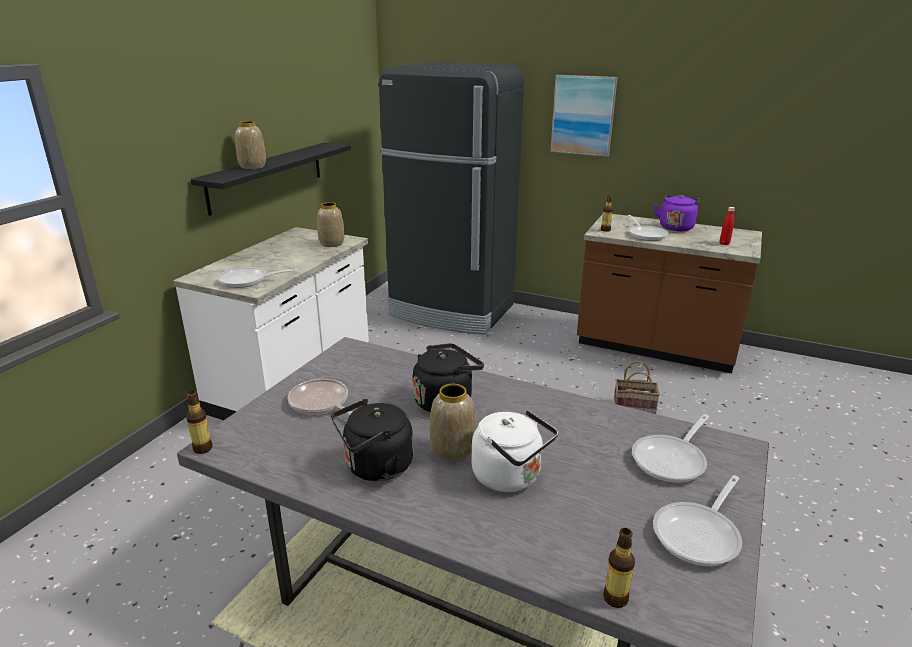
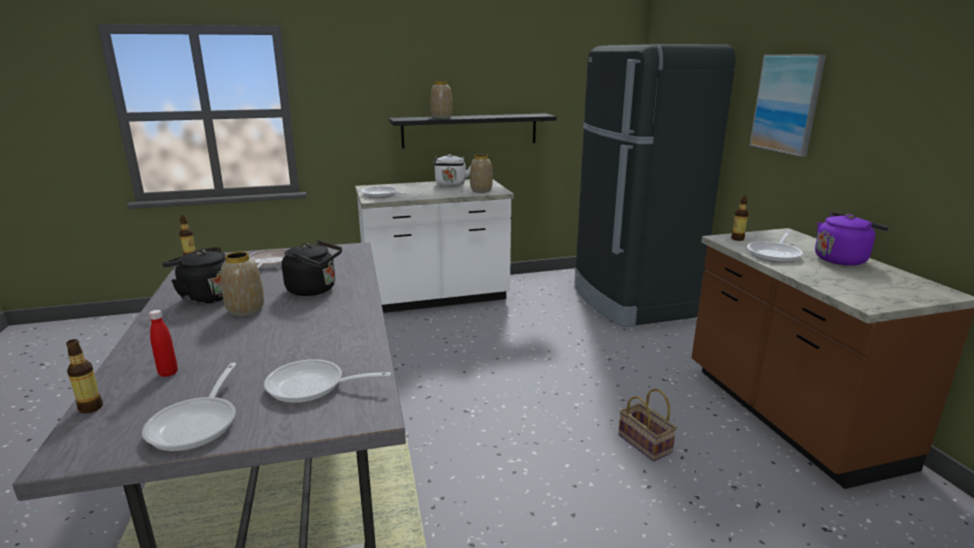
camera: 50 degrees right, 5 degrees down
(510, 477) = (227, 335): white kettle -> white kettle (450, 184)
(699, 534) = (197, 424): frying pan -> frying pan turned 90 degrees counterclockwise
(724, 244) = (859, 289): red bottle -> red bottle (168, 373)

